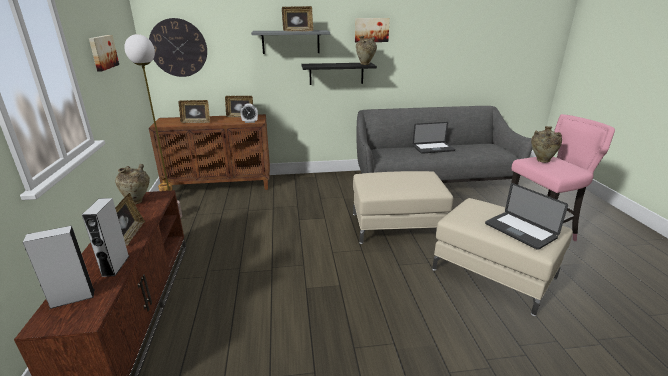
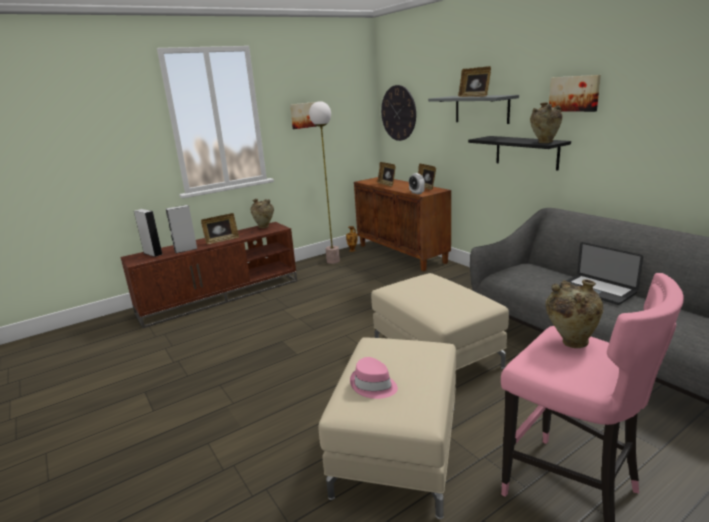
camera: 65 degrees right, 5 degrees down
(520, 231) = (373, 386): laptop -> pink hat

